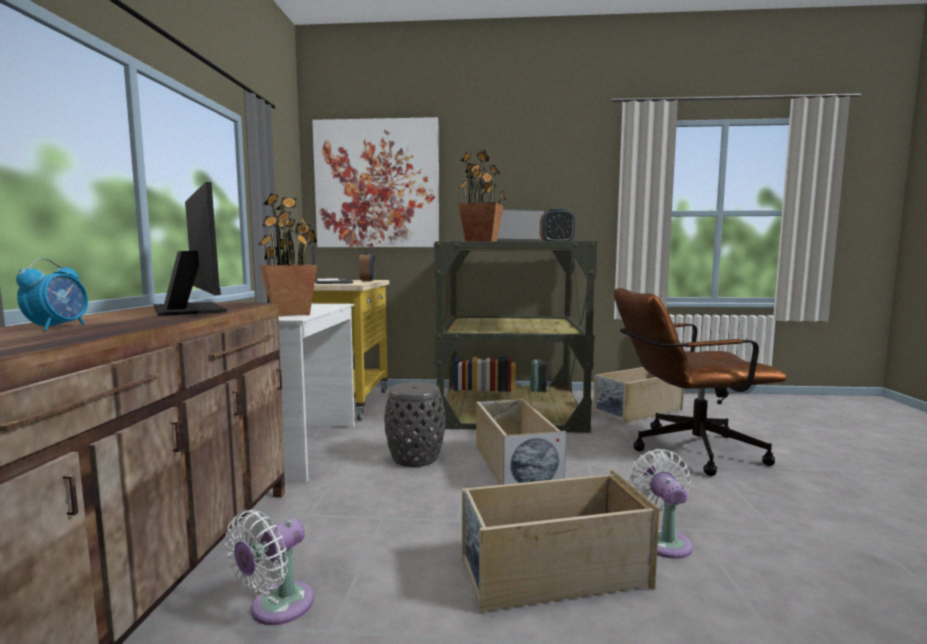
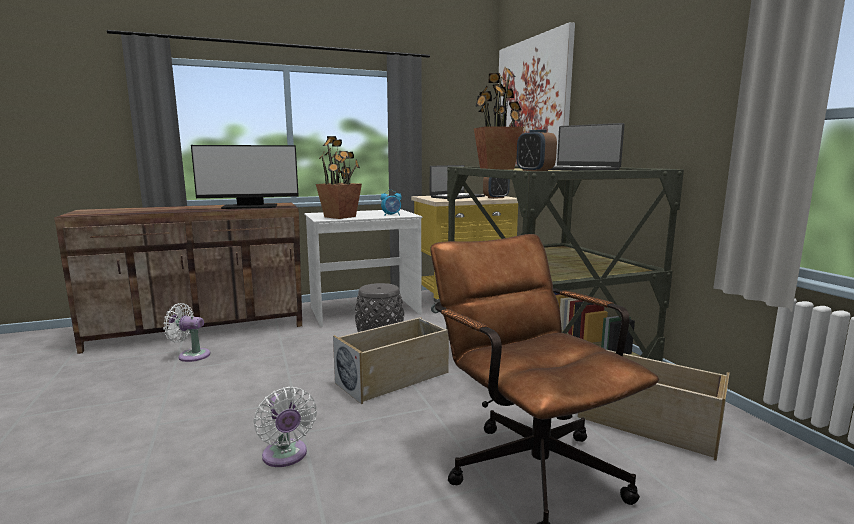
camera: 65 degrees right, 5 degrees up
(58, 327) = (175, 208): alarm clock -> alarm clock (391, 215)
(190, 309) = (250, 207): monitor -> monitor turned 45 degrees clockwise
(552, 573) = (228, 415): beige storage box -> none
(663, 540) = (285, 456): white fan -> white fan turned 90 degrees clockwise

